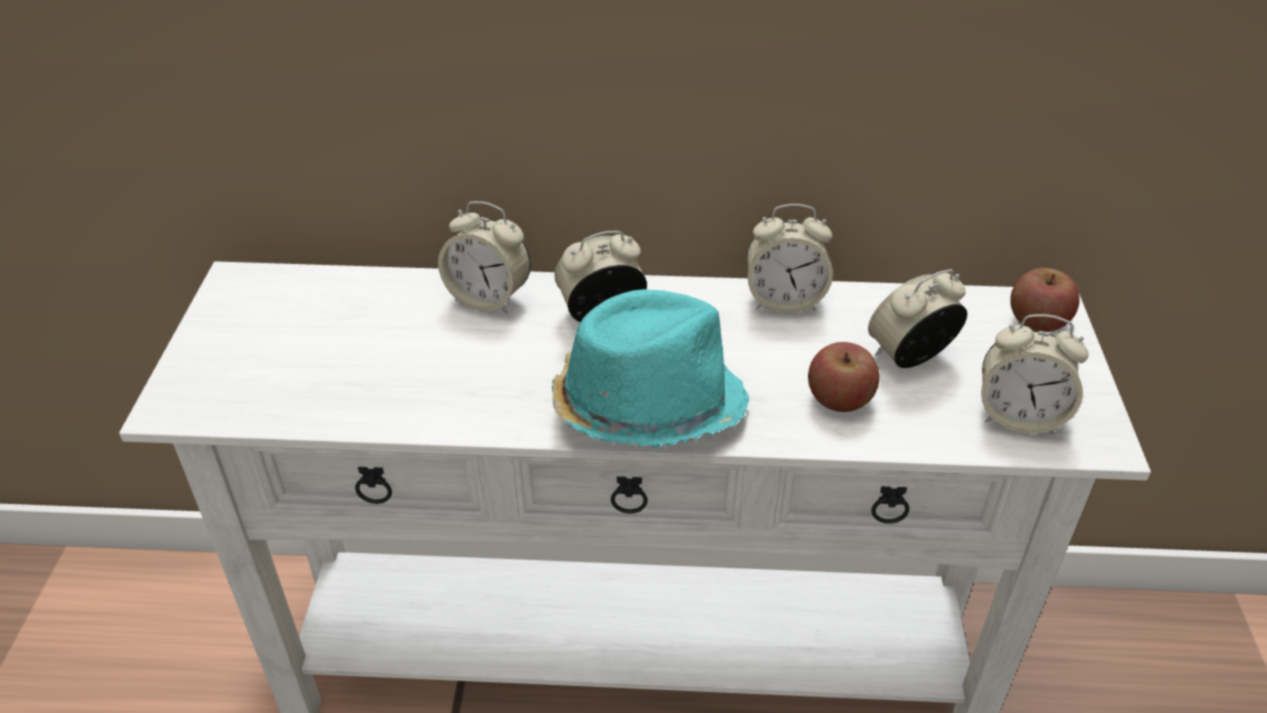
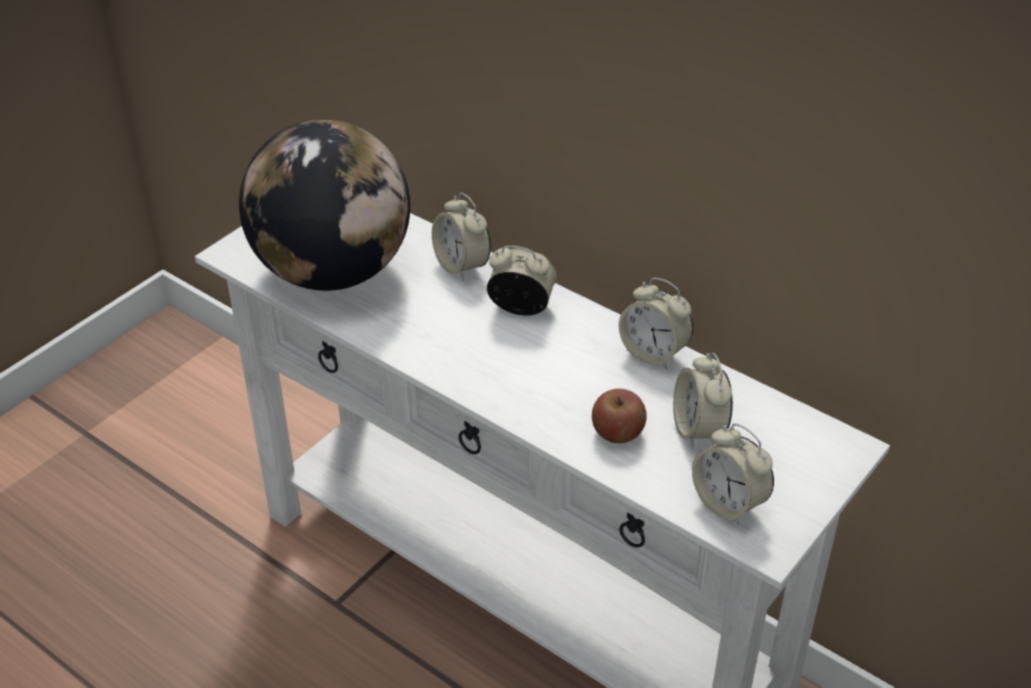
camera: 35 degrees right, 0 degrees up
(337, 371) = (333, 272): none -> globe
(646, 406) = (489, 377): turquoise hat -> none
(910, 356) = (699, 429): alarm clock -> alarm clock turned 105 degrees counterclockwise
(1037, 321) = (825, 451): apple -> none

